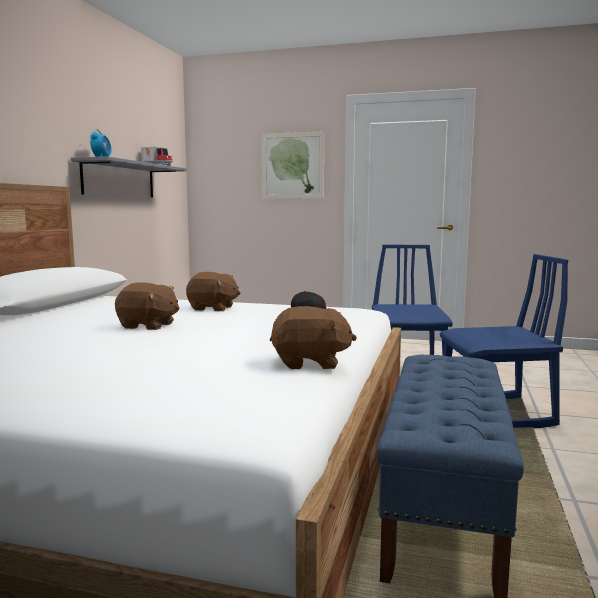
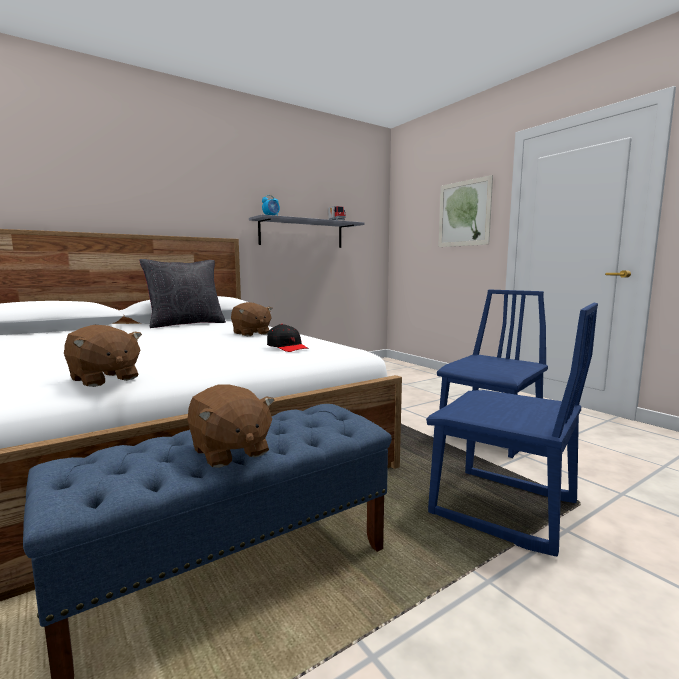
camera: 40 degrees right, 0 degrees up
(71, 309) = (186, 324): none -> black pillow
(148, 326) = (163, 338): brown plush toy -> brown plush toy (229, 452)

